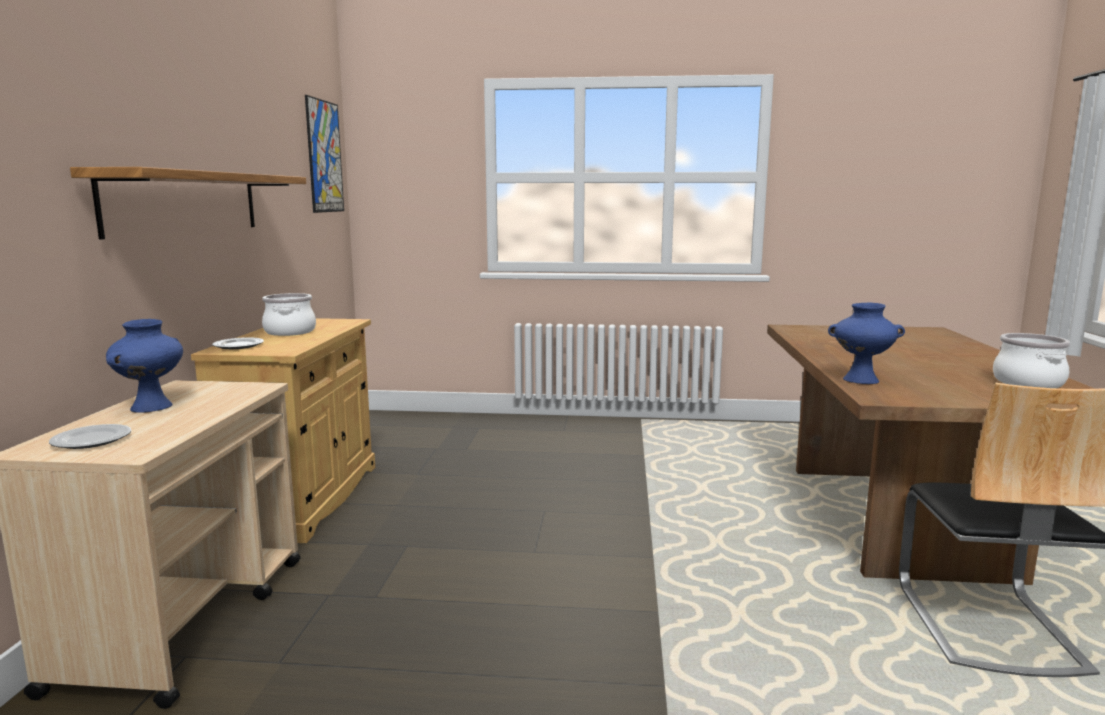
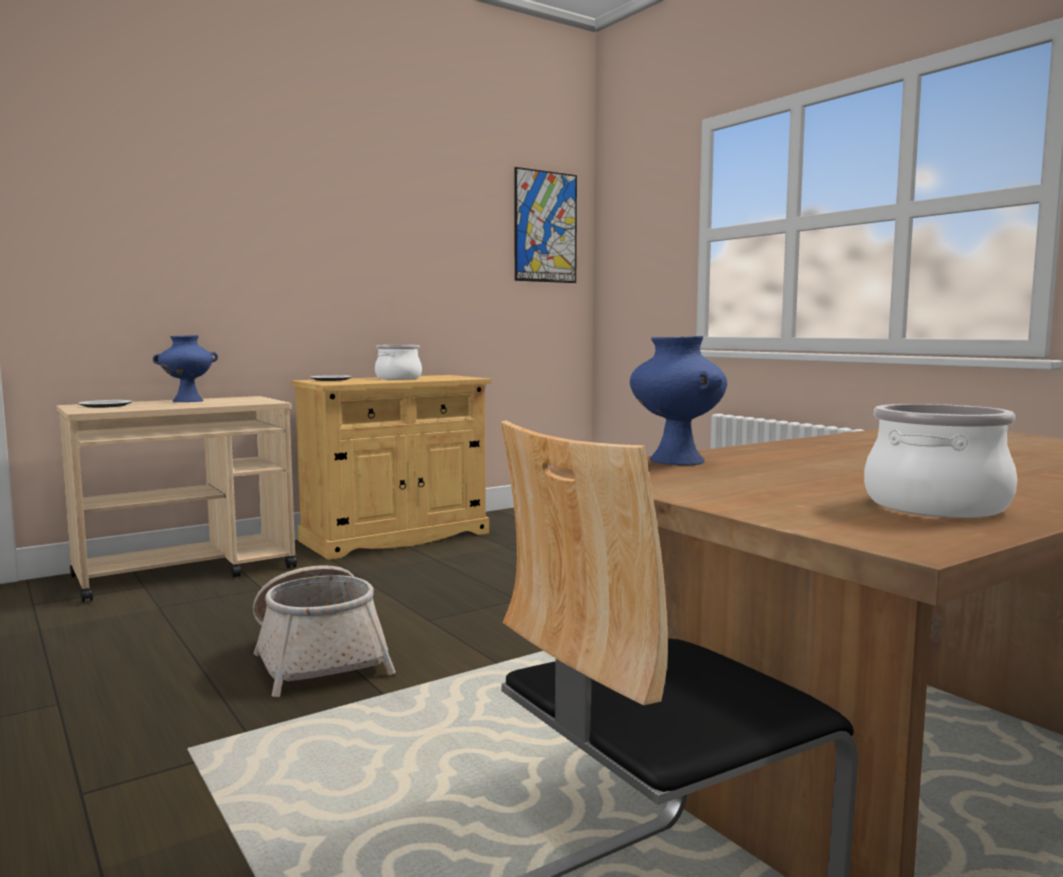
camera: 50 degrees right, 5 degrees down
(186, 202) = (309, 259): shelf -> none
(548, 615) = (318, 657): none -> basket

